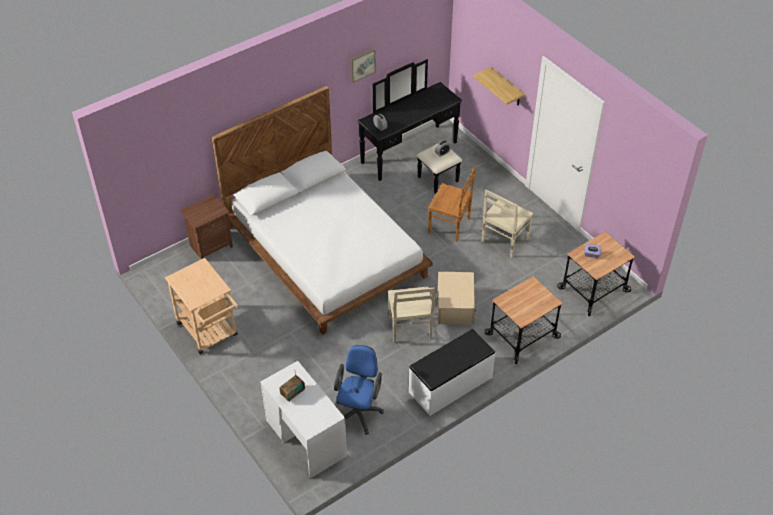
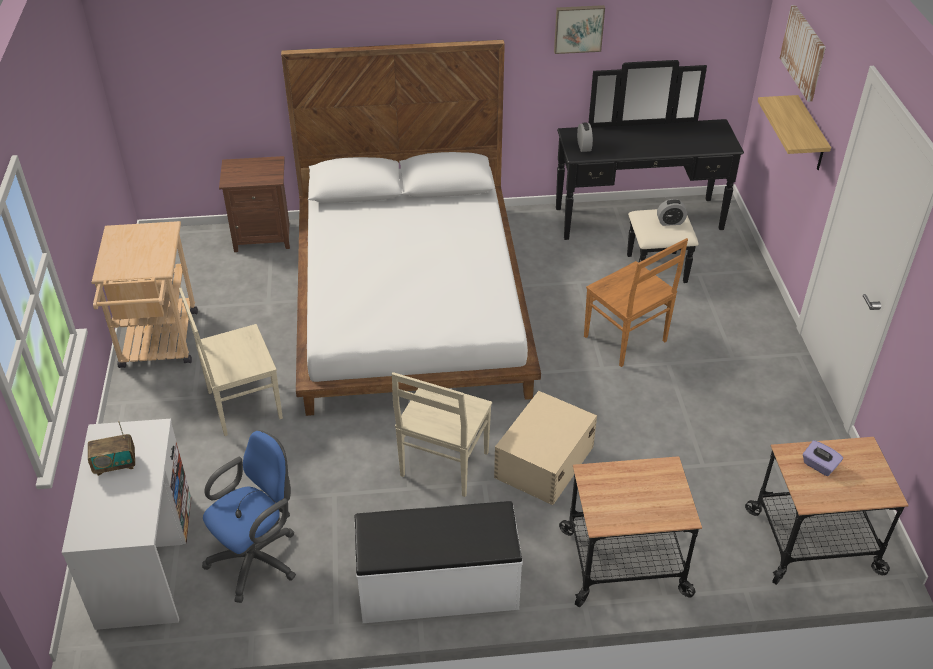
camera: 30 degrees right, 5 degrees down
(489, 45) = (804, 52): none -> picture
(503, 241) = (700, 396): beige chair -> beige chair (242, 405)

